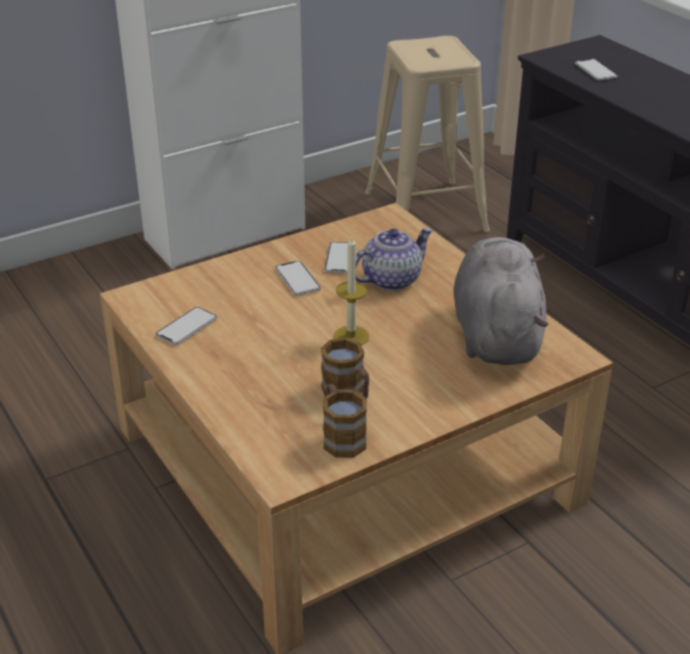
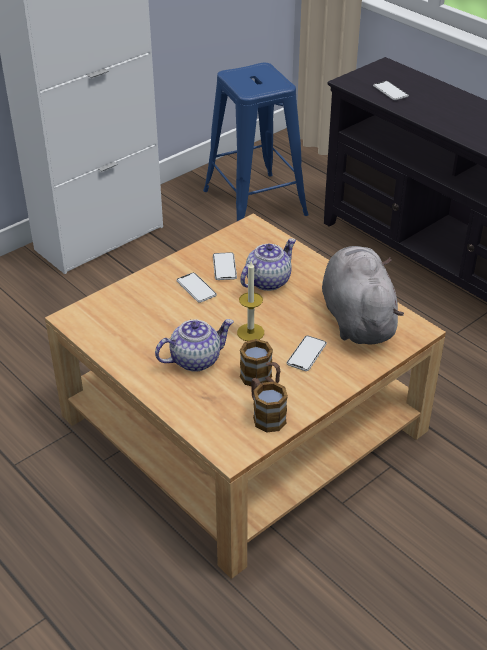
camera: 10 degrees left, 5 degrees up
(186, 327) = (123, 339): phone -> phone (306, 354)
(270, 360) = (195, 359): none -> teapot
(425, 211) = (254, 202): beige stool -> blue stool

